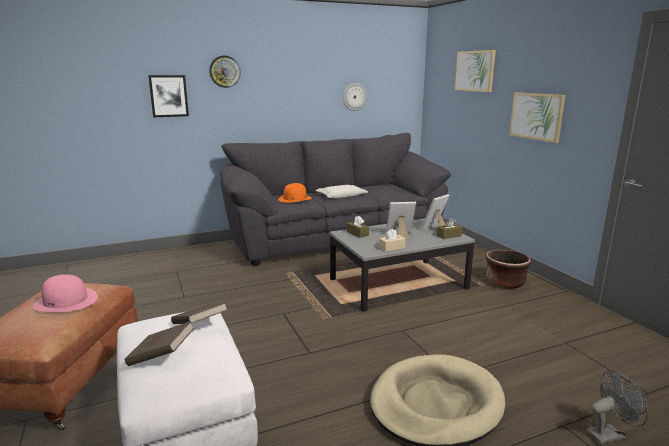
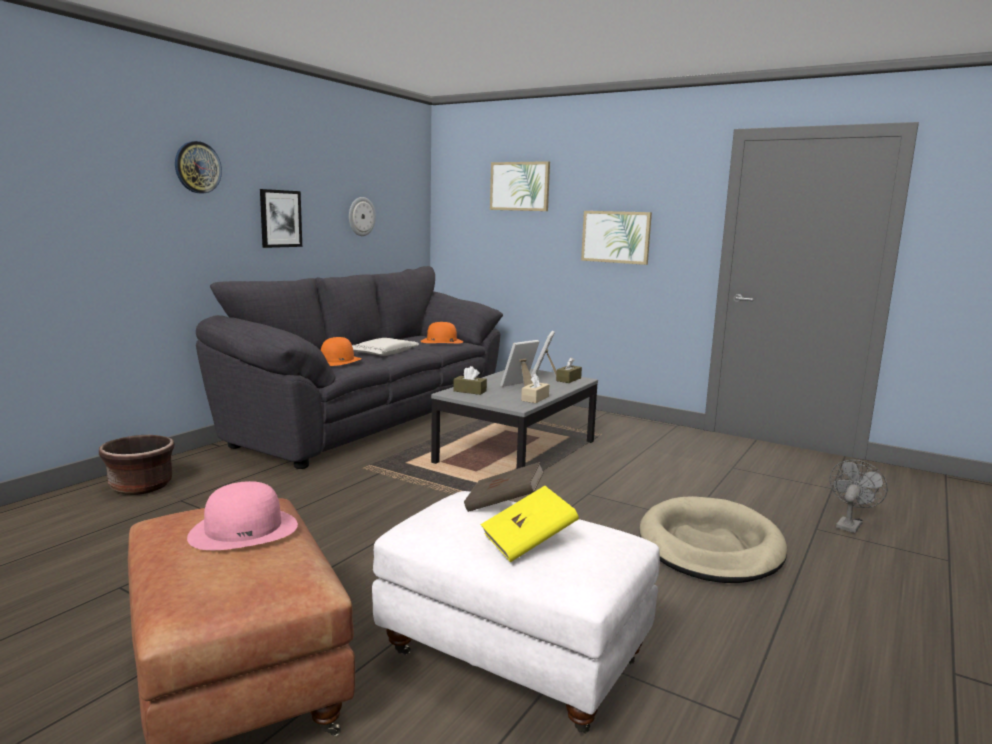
camera: 35 degrees left, 5 degrees down
(161, 356) = (528, 542): brown book -> yellow book
(168, 96) = (111, 202): picture -> picture (280, 218)
(393, 191) = (441, 341): none -> orange hat
(505, 283) = (616, 429): brown planter -> brown planter (141, 486)

